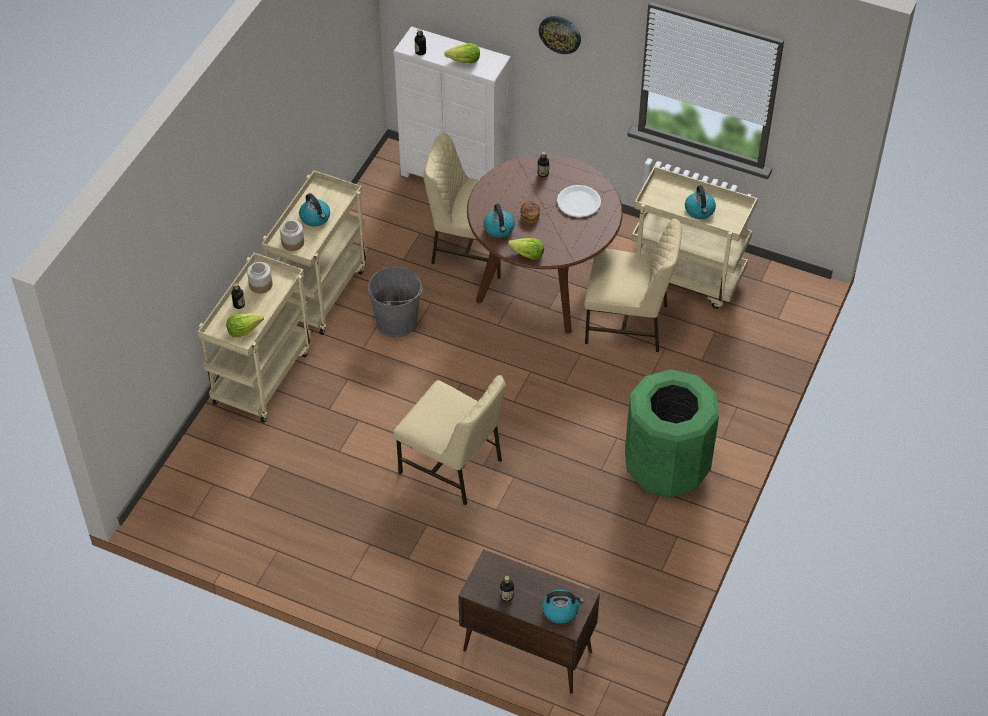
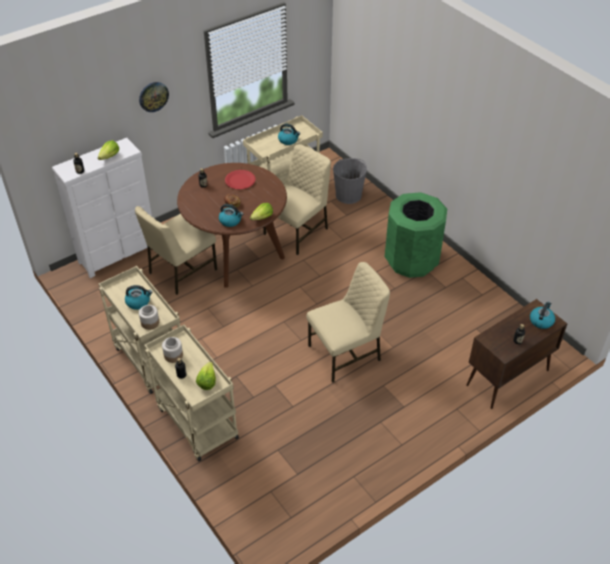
camera: 60 degrees left, 5 degrees down
(397, 321) = (209, 331): grey bucket -> grey bucket (348, 195)
(578, 202) = (240, 180): white plate -> red plate

